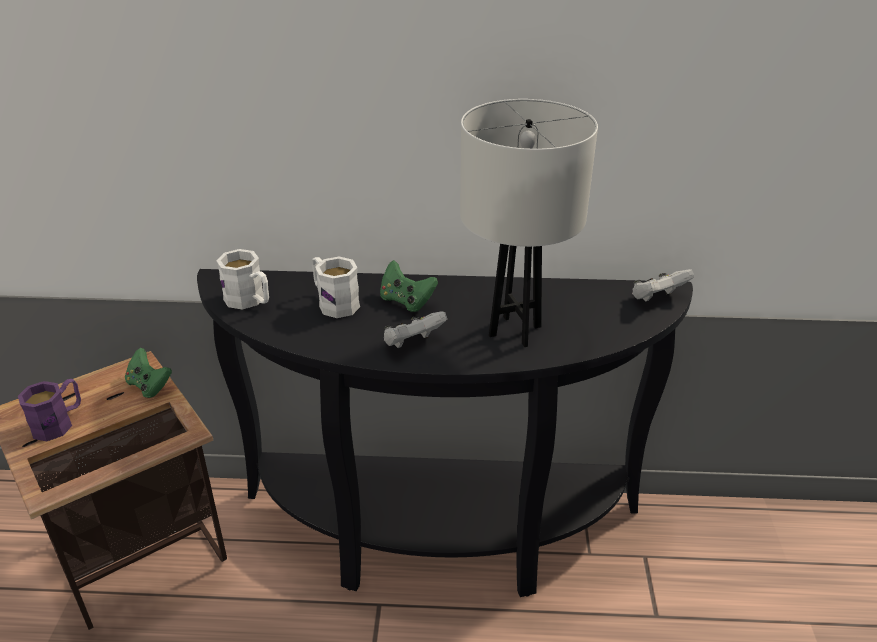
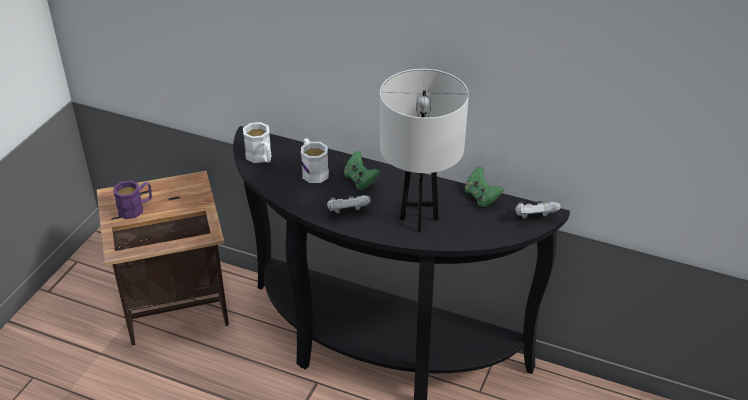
camera: 20 degrees right, 5 degrees up
(149, 386) = (197, 196): green game controller -> green game controller (481, 197)

